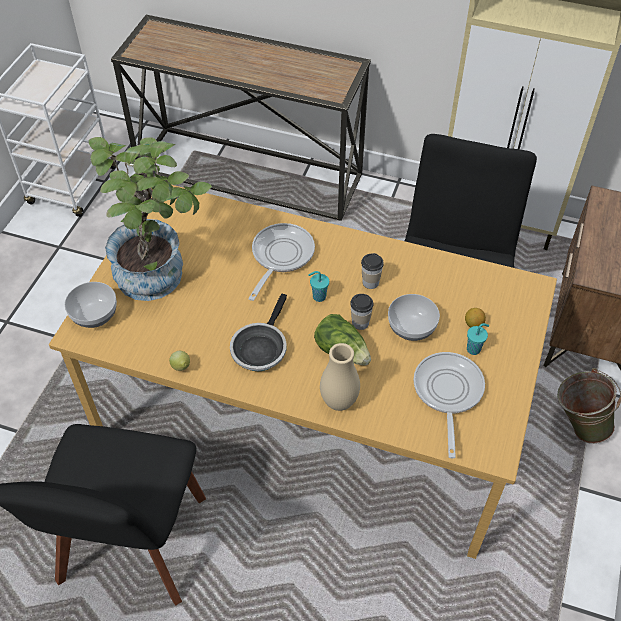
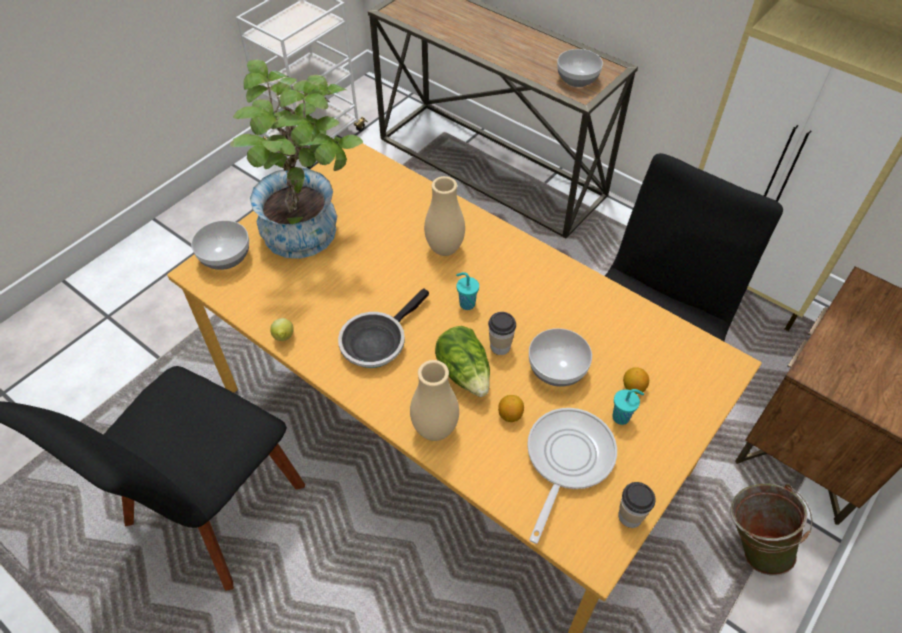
camera: 20 degrees right, 0 degrees up
(280, 257) = (444, 249): frying pan -> beige vase
(325, 82) = (576, 79): none -> bowl
(370, 282) = (532, 304): cup -> cup (630, 516)
(391, 373) = (510, 415): none -> lemon

